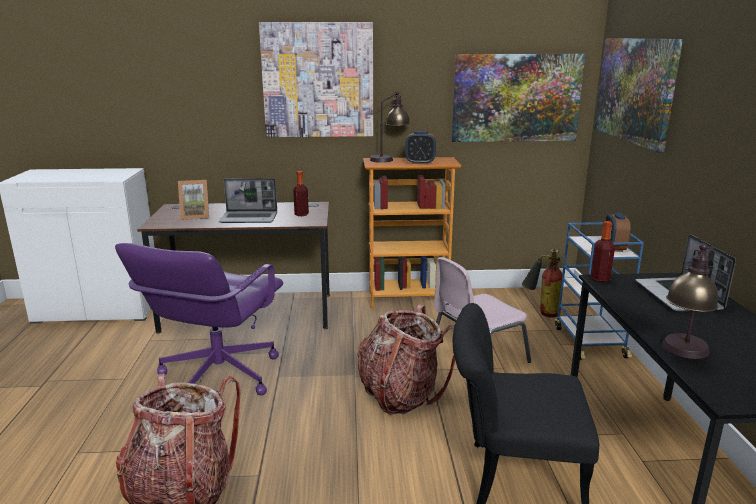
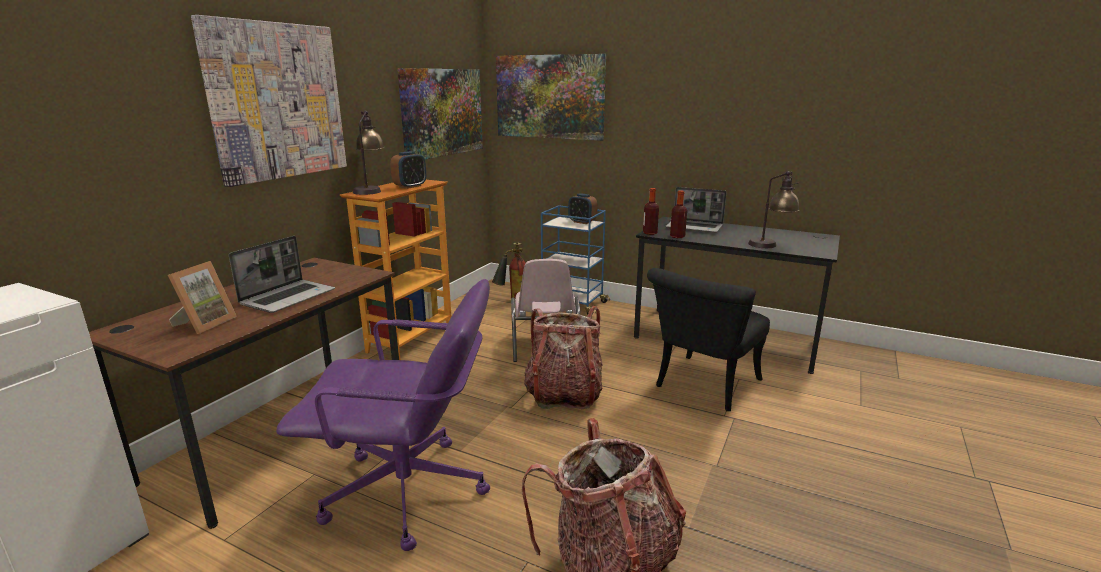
camera: 60 degrees left, 0 degrees up
(218, 376) = (408, 493): purple office chair -> purple office chair turned 45 degrees counterclockwise
(301, 214) = (333, 274): bottle -> bottle (677, 236)

